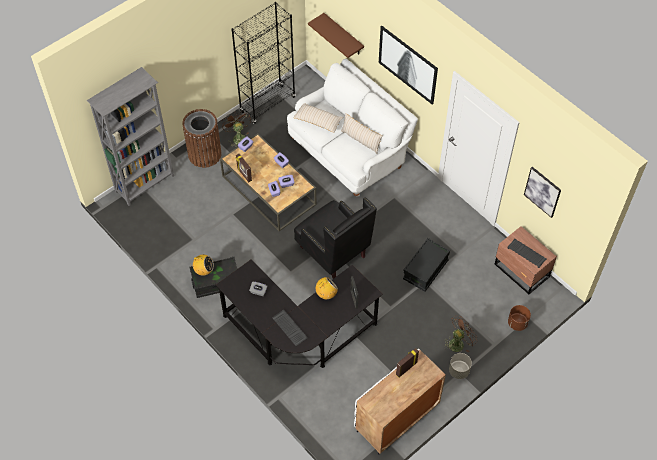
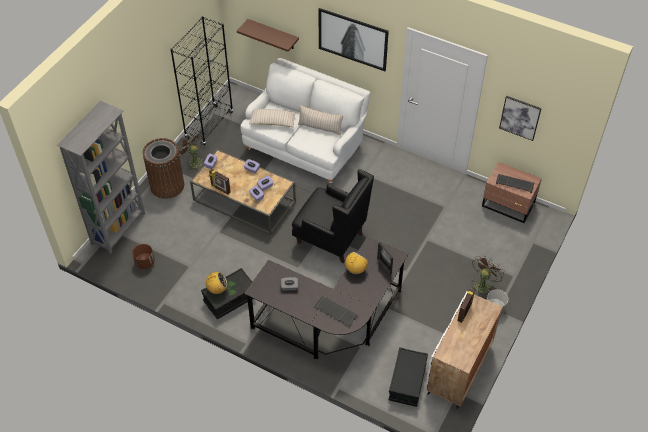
camera: 20 degrees left, 5 degrees down
(425, 270) = (423, 229): black storage box -> black storage box (407, 382)
(517, 323) = (526, 250): brown planter -> brown planter (145, 262)

